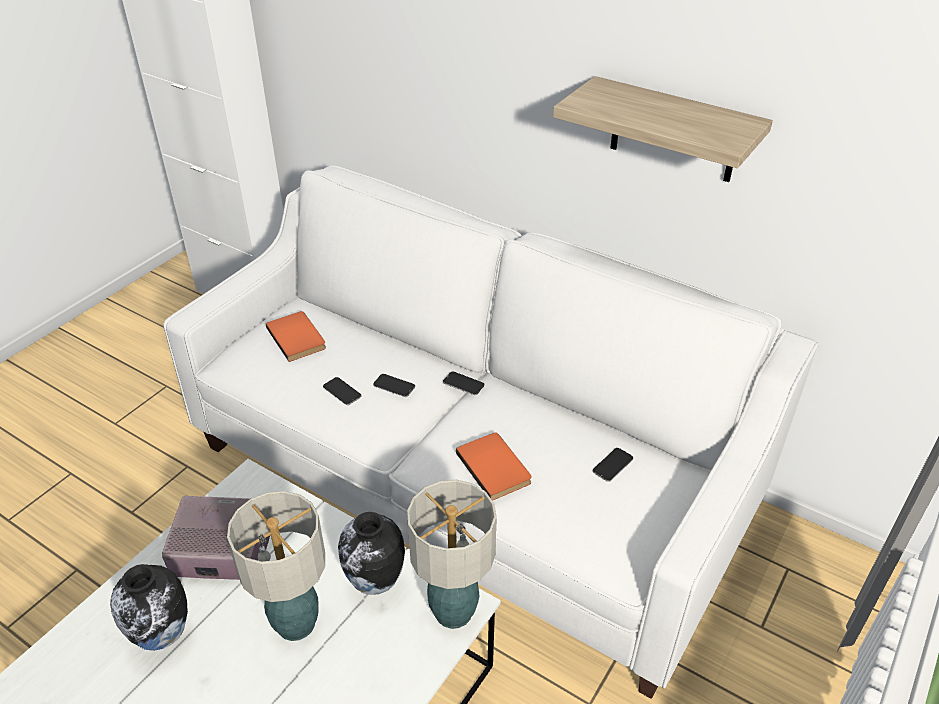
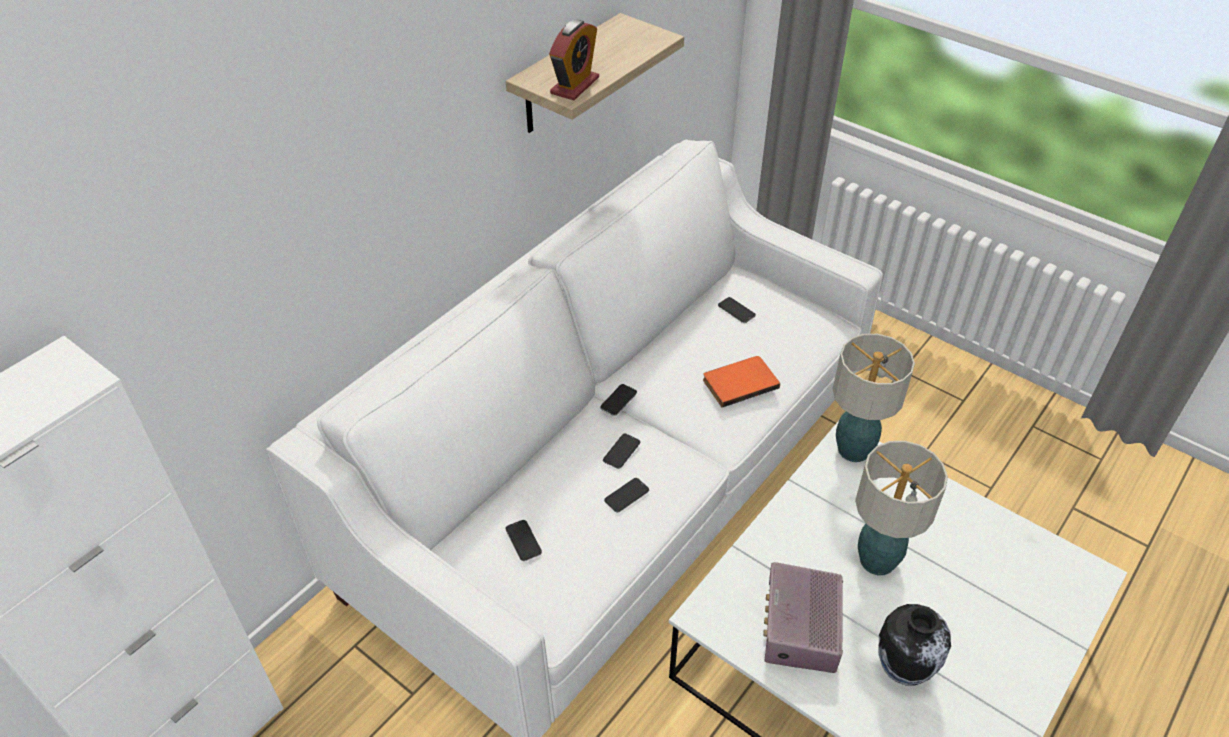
camera: 85 degrees left, 5 degrees up
(298, 337) = (523, 541): orange book -> phone
(375, 583) = (829, 502): vase -> none
(597, 104) = (574, 86): none -> alarm clock

